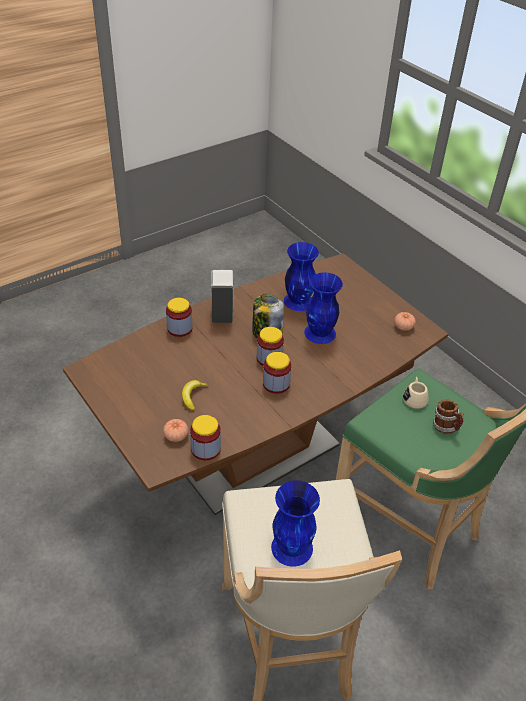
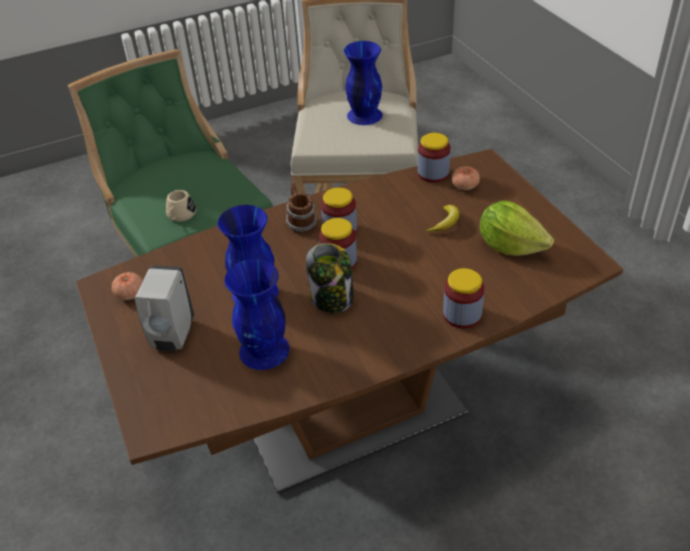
camera: 165 degrees left, 0 degrees up
(142, 379) = (510, 246): none -> lettuce
(222, 314) = (393, 335): white soap dispenser -> white soap dispenser (172, 336)
(446, 427) = (168, 187): mug -> mug (300, 223)

